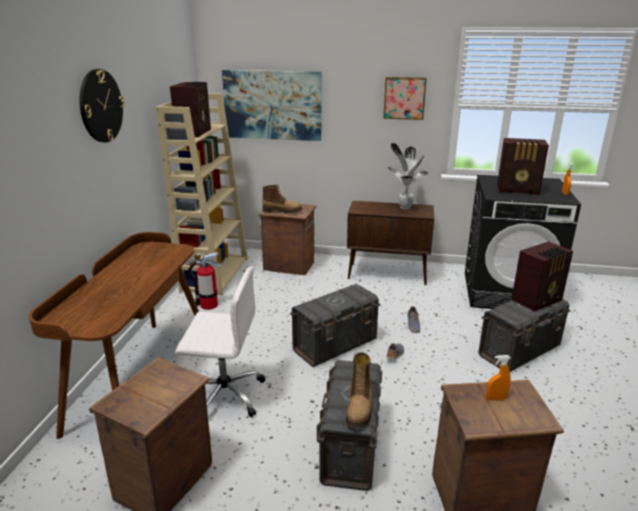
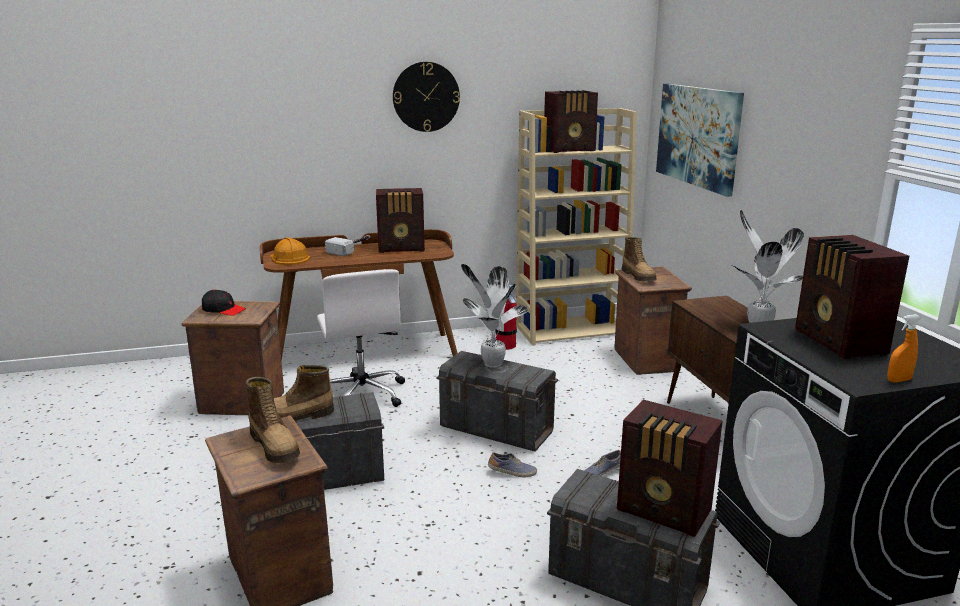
camera: 65 degrees right, 5 degrees down
(85, 319) = (289, 258): none -> orange hard hat
(105, 282) = (352, 248): none -> hammer
(142, 260) = (402, 248): none -> radio
(143, 396) = (223, 310): none -> black cap
(328, 301) = (491, 364): none -> potted plant
(404, 98) = (825, 146): picture -> none
(496, 398) = (275, 446): orange spray bottle -> boot

